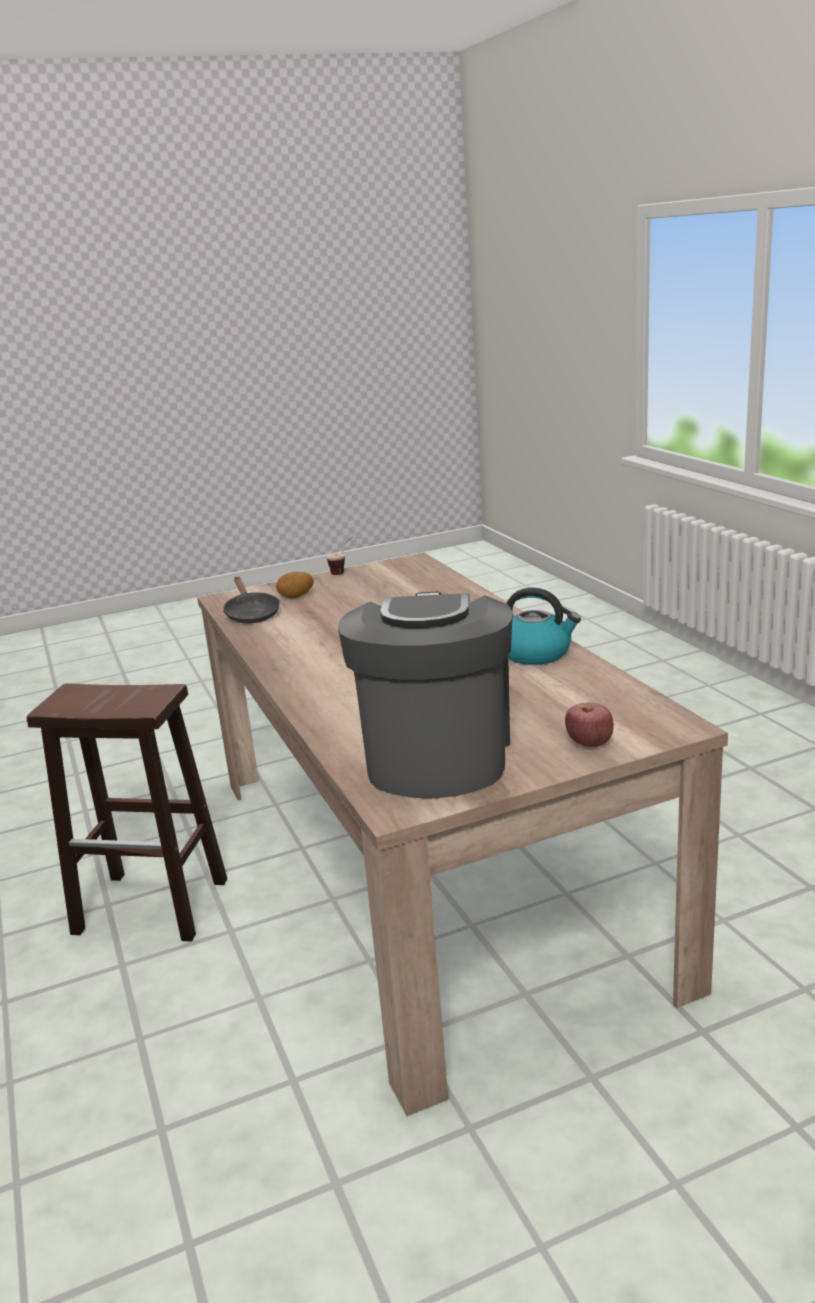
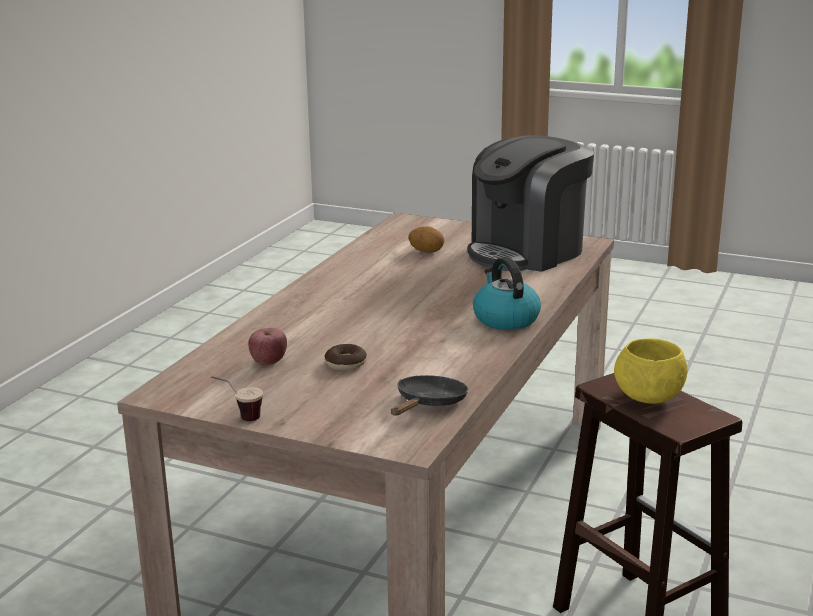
camera: 135 degrees left, 0 degrees up
(117, 699) = (648, 398): none -> yellow bowl
(296, 597) = (352, 404): potato -> potato (426, 251)
(351, 607) = (345, 364): none -> donut
(536, 653) = (352, 270): kettle -> kettle (505, 319)
(589, 743) = (454, 229): apple -> apple (268, 362)

